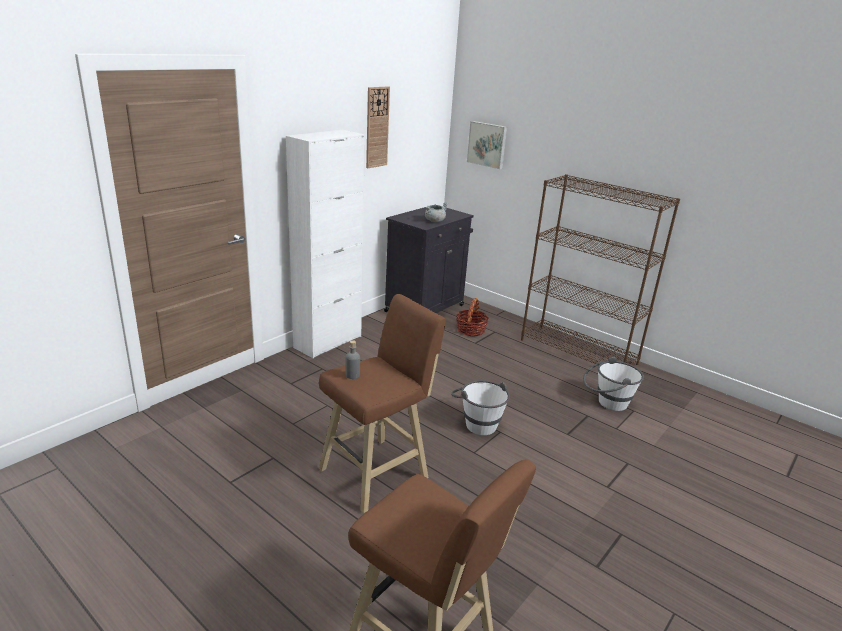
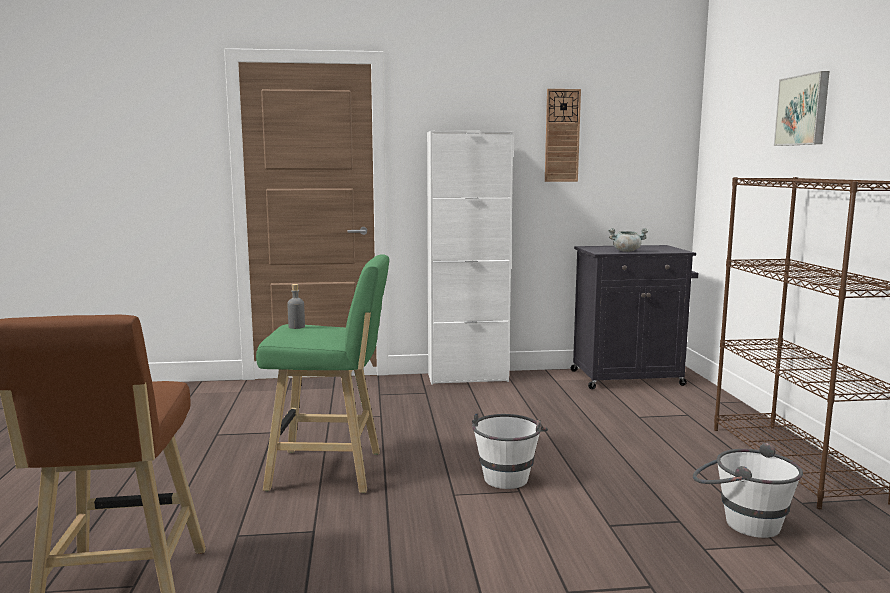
camera: 45 degrees right, 15 degrees down
(378, 472) = (331, 471): brown stool -> green stool
(471, 330) = (654, 406): basket -> none
(487, 144) = (728, 159): picture -> picture (803, 110)

